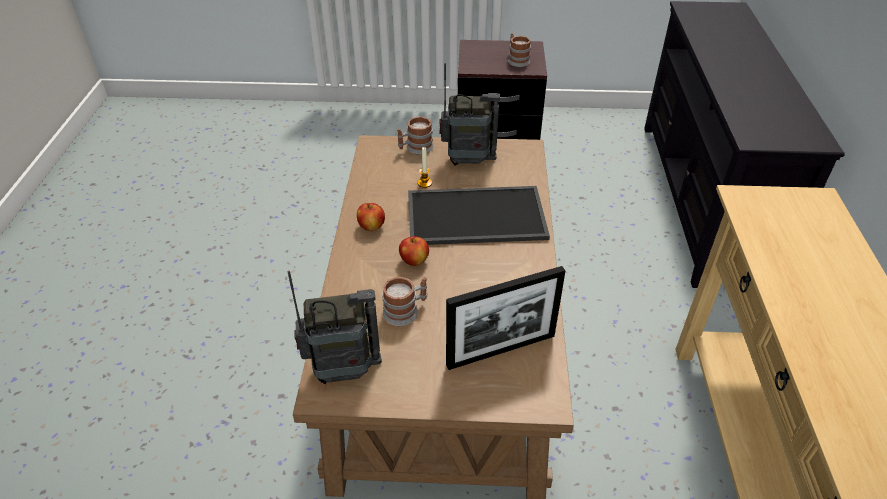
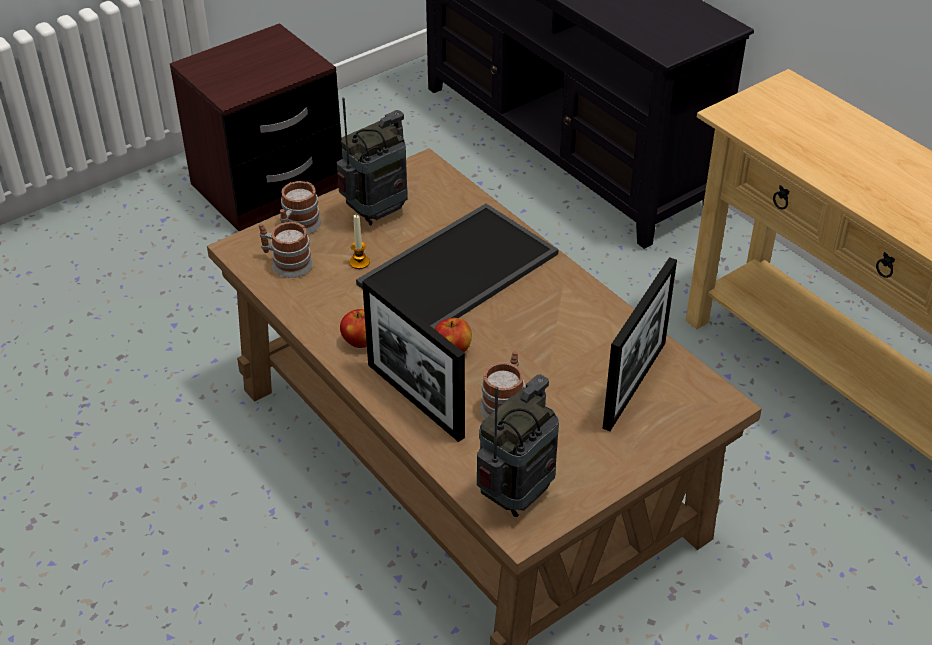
camera: 40 degrees left, 0 degrees up
(358, 277) = (415, 400): none -> picture frame
(517, 60) = (277, 61): mug -> mug (286, 263)

